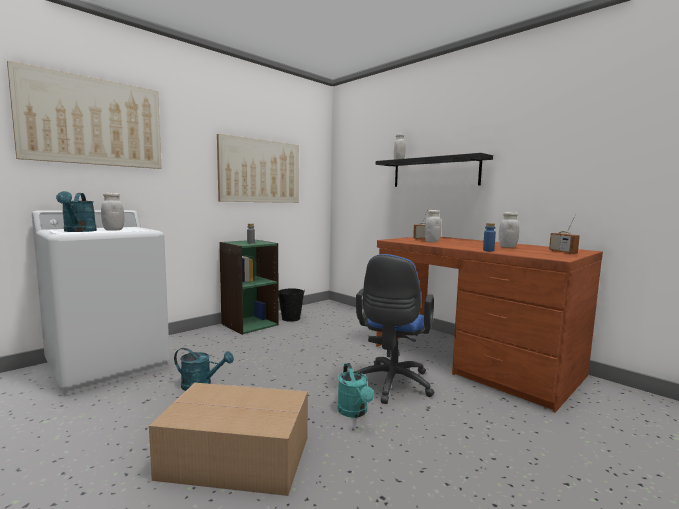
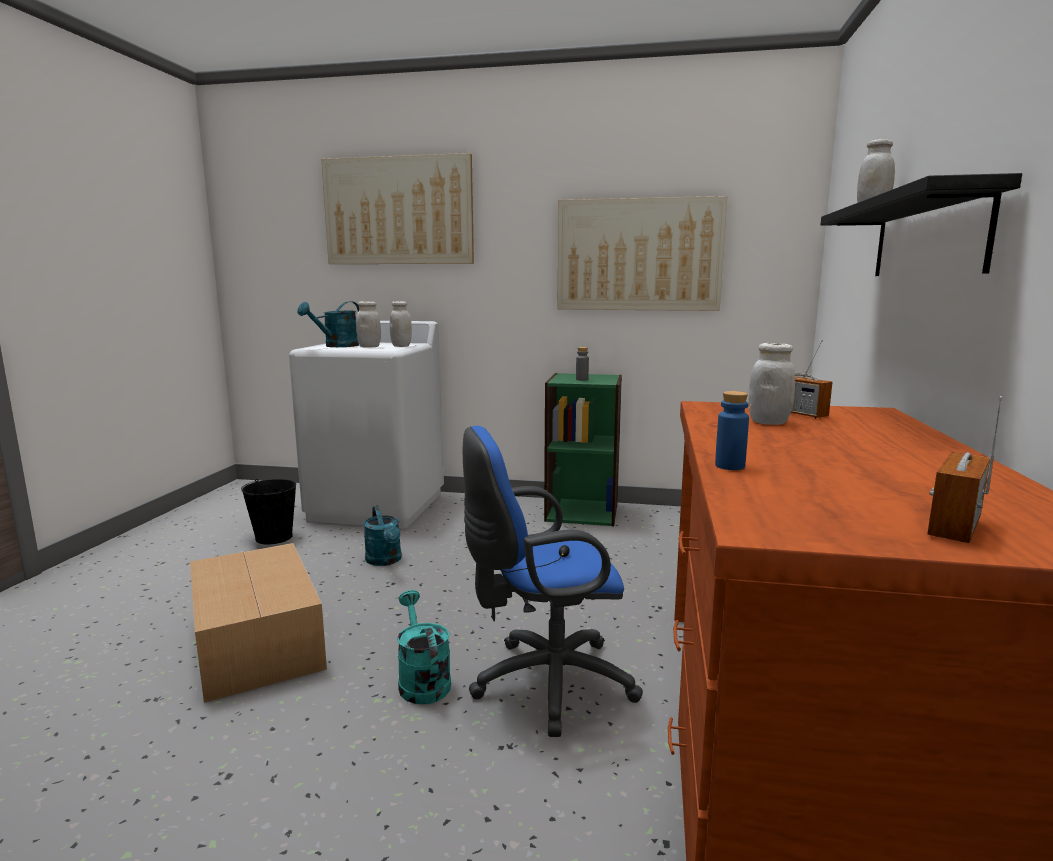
camera: 55 degrees right, 5 degrees up
(291, 318) = (653, 523): black bucket -> black bucket (274, 537)
(354, 412) = (422, 680): turquoise watering can -> turquoise watering can turned 120 degrees clockwise
(507, 247) = (876, 472): white jar -> white jar (401, 346)

